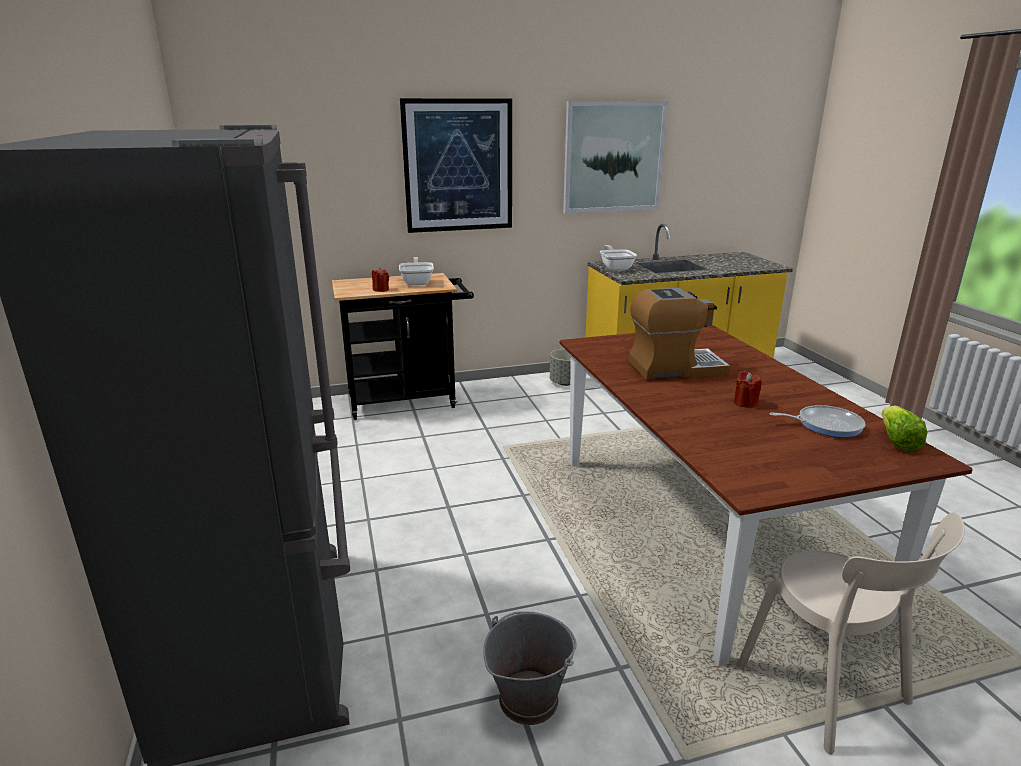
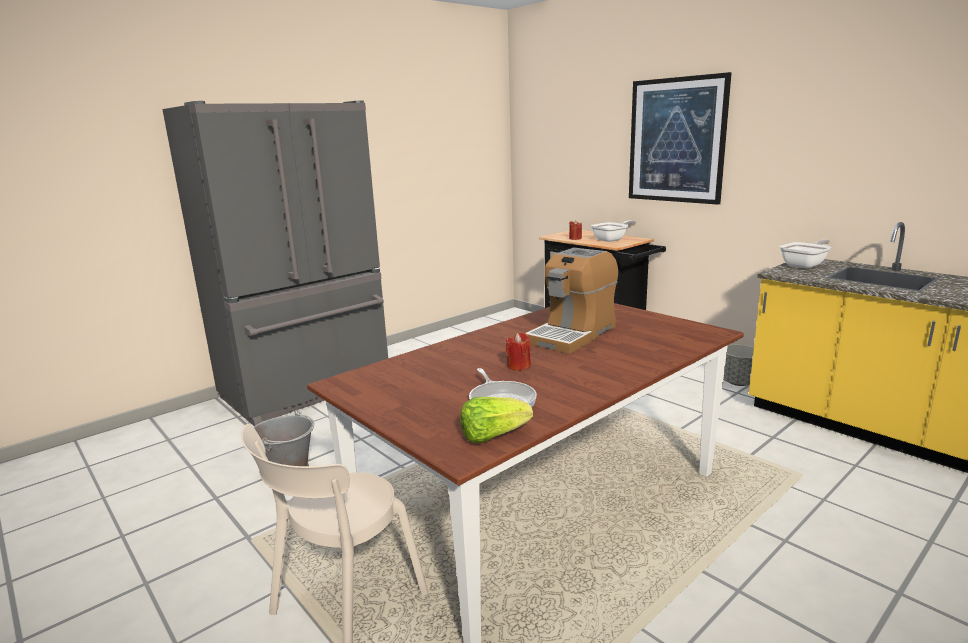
camera: 65 degrees right, 5 degrees down
(613, 157) = (853, 133): picture -> none
(675, 368) = (572, 334): coffee machine -> coffee machine turned 75 degrees clockwise

